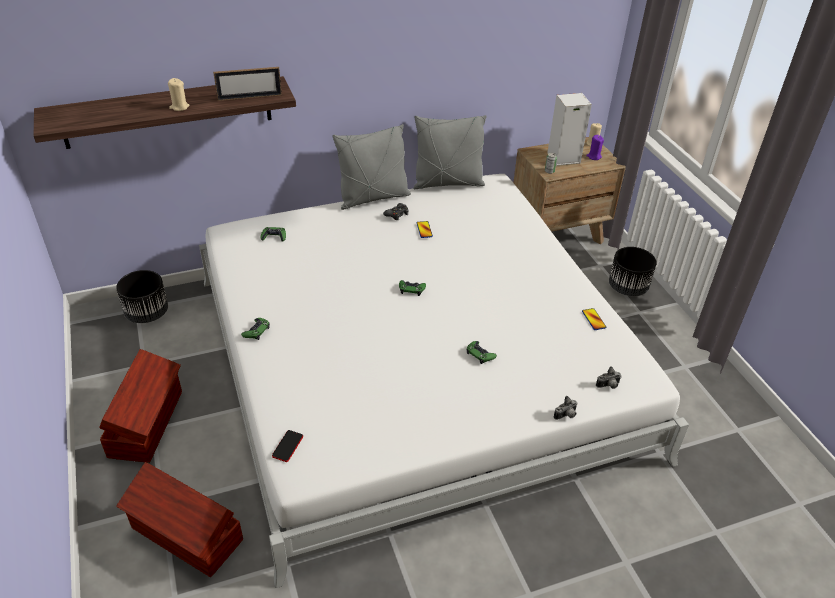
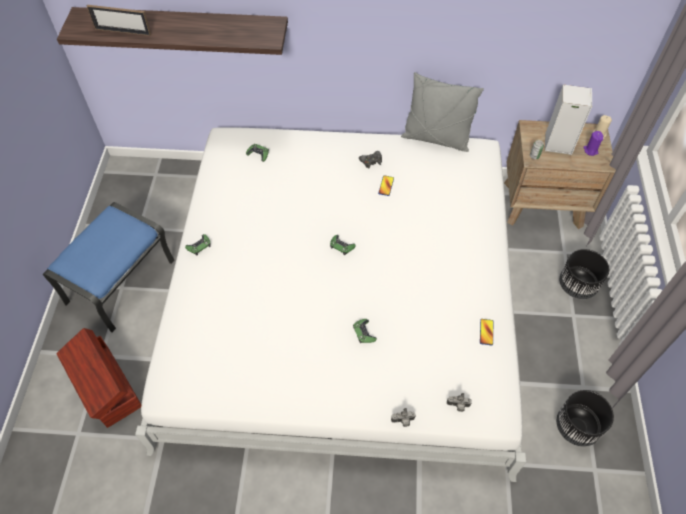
camera: 25 degrees right, 15 degrees up
(147, 313) = (160, 180): black planter -> black planter (576, 426)
(148, 423) = (120, 281): brown storage box -> blue ottoman
(179, 107) = (181, 34): beige candle -> none
(249, 97) = (244, 36): picture frame -> picture frame (123, 31)
(288, 446) = (170, 363): phone -> none
(373, 198) = (361, 136): grey pillow -> none

